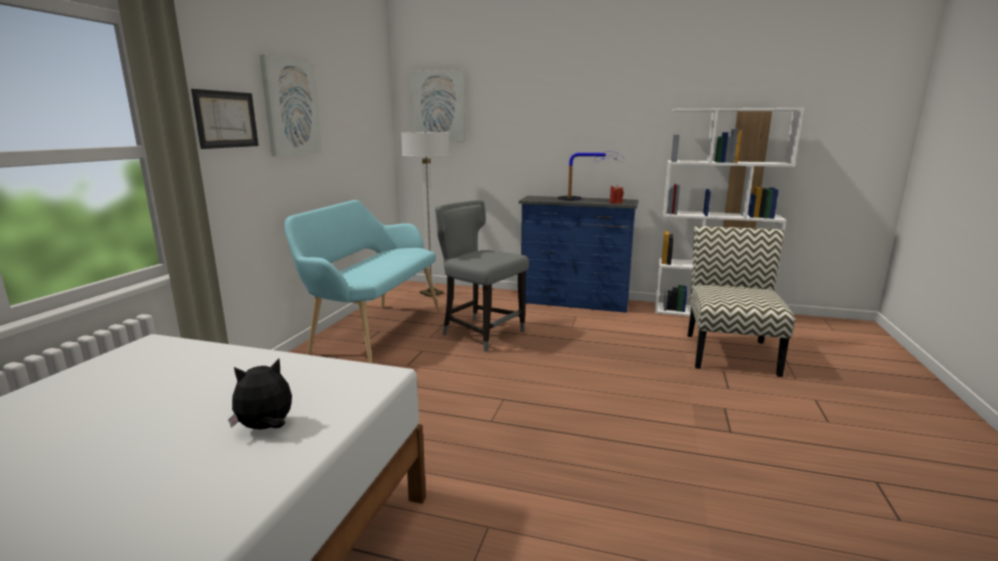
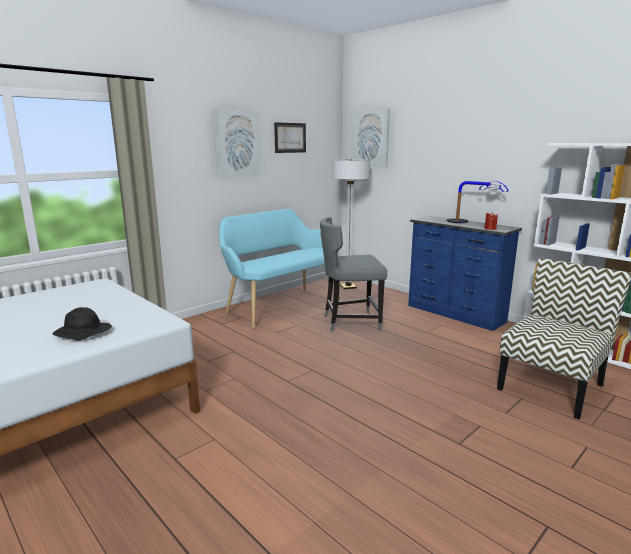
camera: 30 degrees right, 0 degrees up
(226, 119) = (182, 153): picture -> picture (290, 137)
(266, 428) = (82, 333): plush toy -> black hat
(481, 333) = (350, 322): grey chair -> grey chair turned 75 degrees counterclockwise

